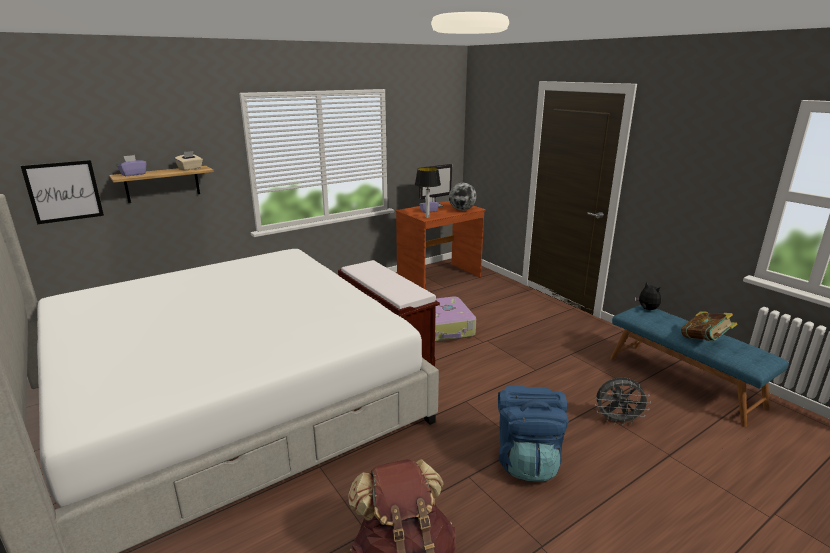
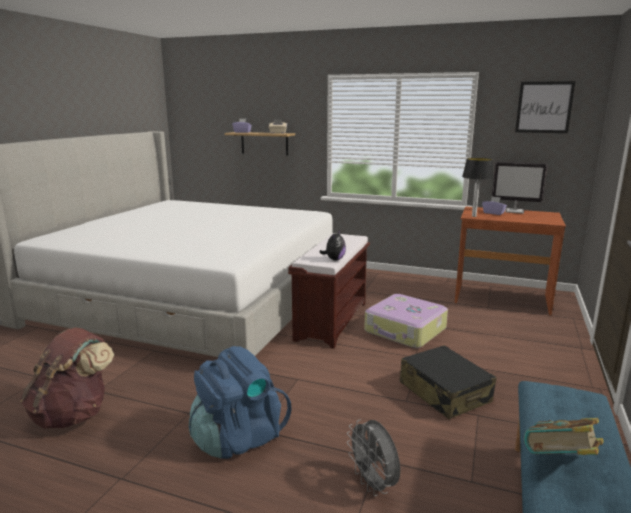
camera: 55 degrees right, 5 degrees down
(64, 191) = (210, 139): picture -> picture (544, 107)
(462, 210) = (532, 220): globe -> none
(538, 352) = (444, 392): none -> black suitcase
(647, 309) = (582, 397): plush toy -> plush toy (334, 259)

